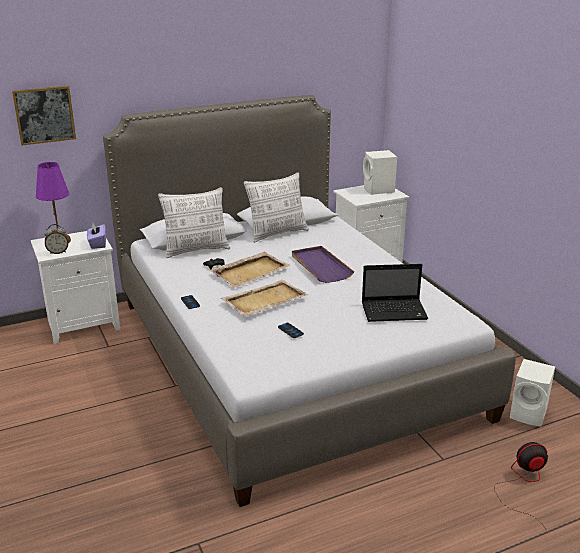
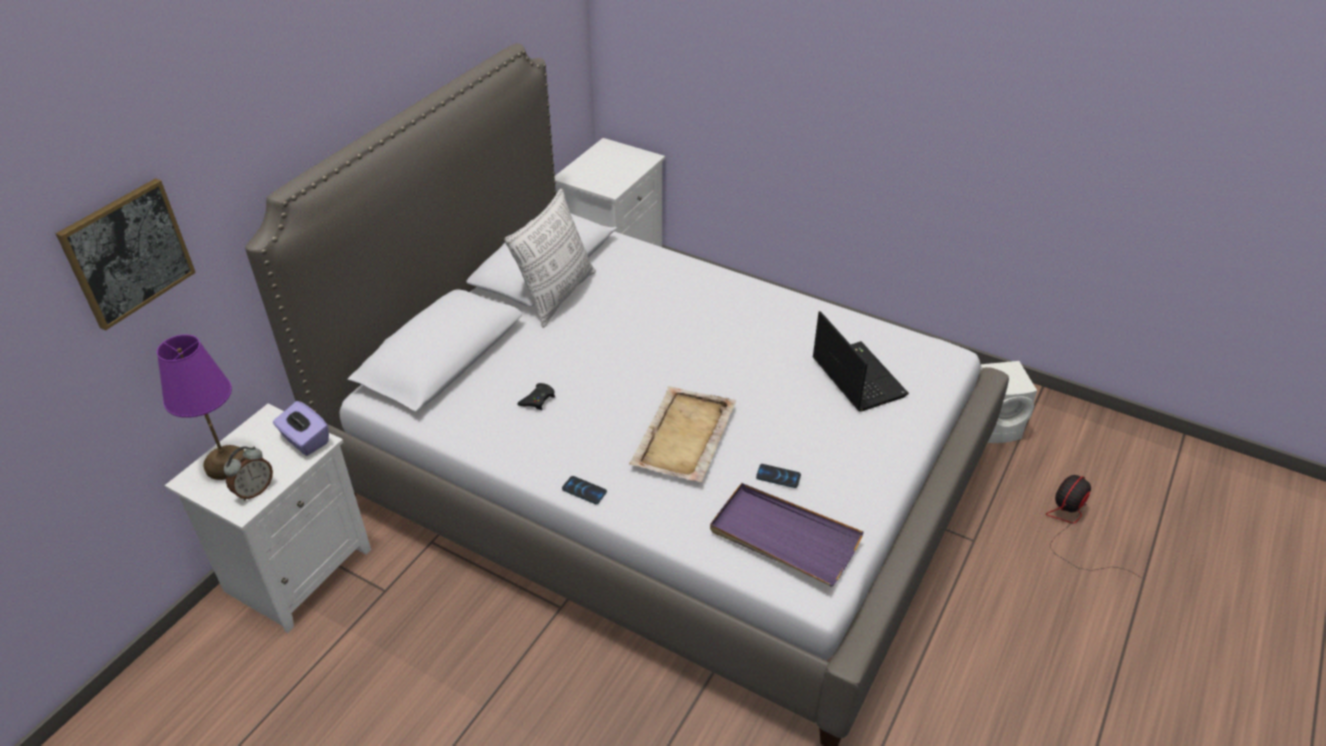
camera: 35 degrees left, 15 degrees up
(196, 250) = (474, 380): pillow -> none
(251, 271) = (604, 388): beige tray -> none
(320, 266) = (685, 336): purple tray -> purple tray (784, 537)
(379, 190) = (614, 158): white speaker -> none
(395, 311) = (856, 377): laptop -> laptop turned 75 degrees counterclockwise

